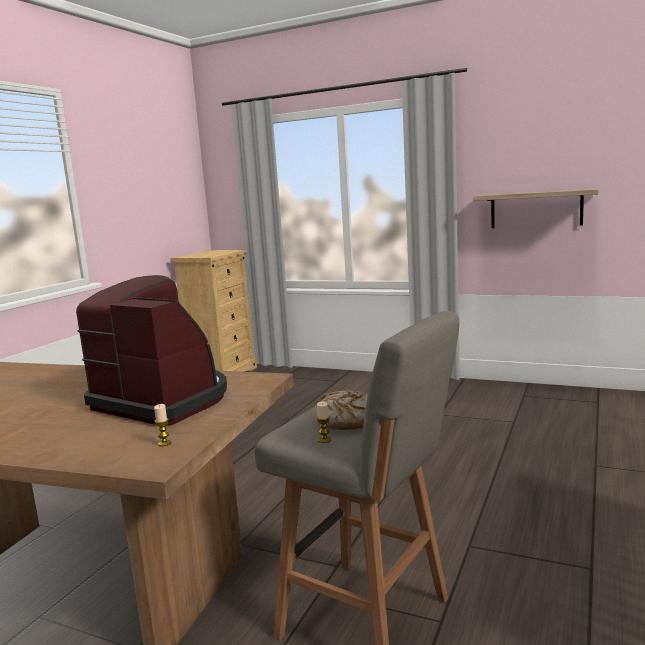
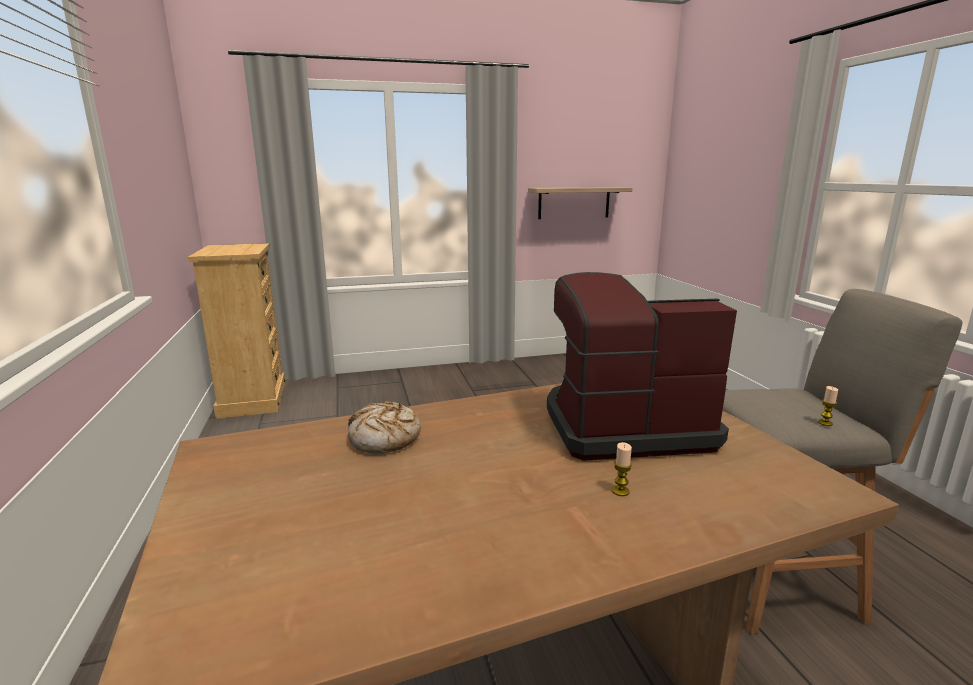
camera: 40 degrees left, 5 degrees up
(164, 443) = (775, 468): candle -> candle (620, 491)
(347, 420) = (789, 402): bread -> bread (384, 438)

